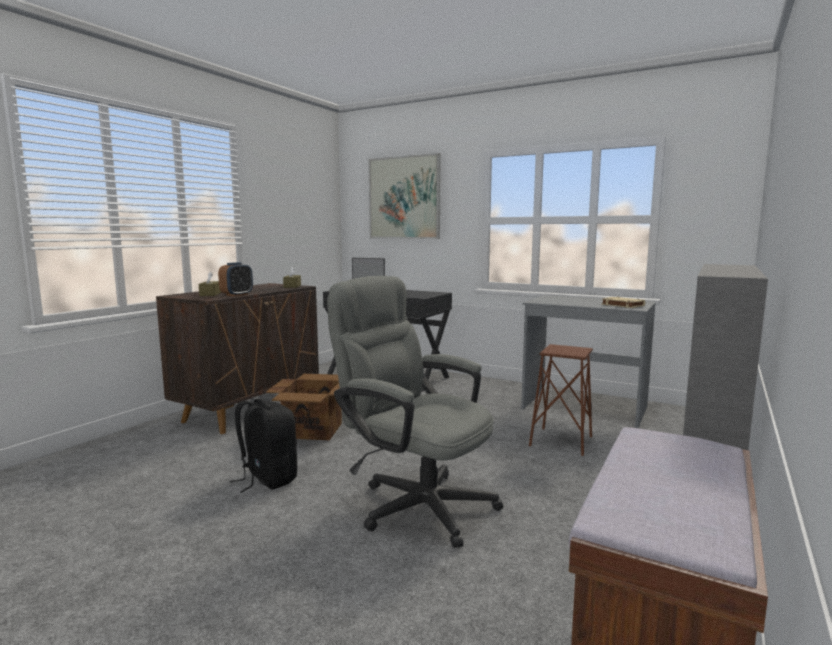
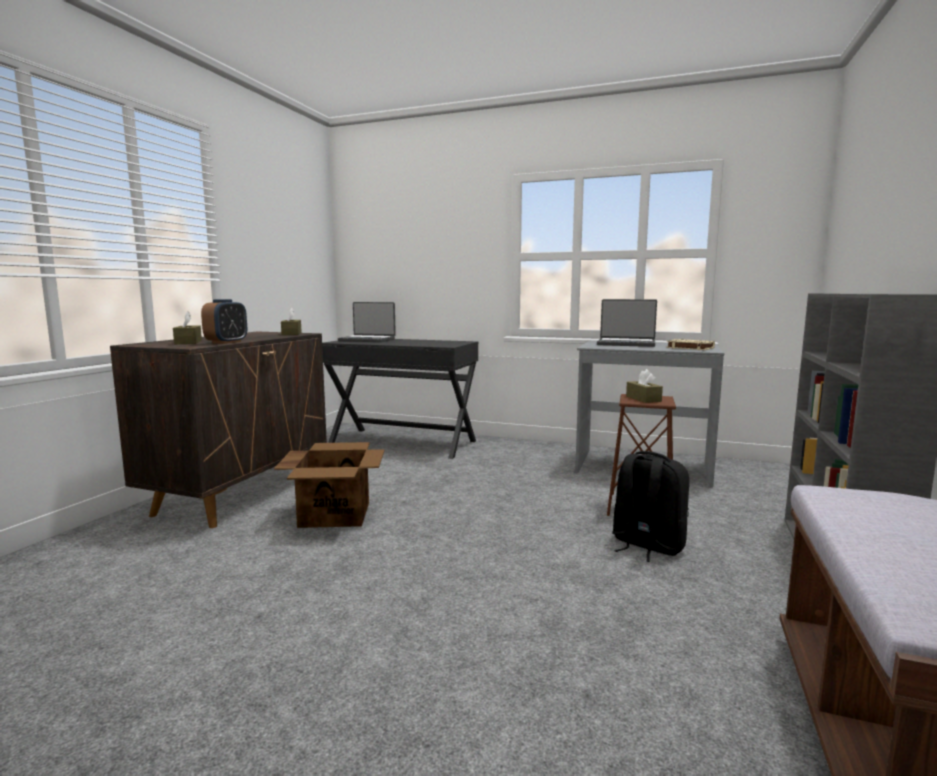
camera: 10 degrees left, 0 degrees up
(267, 479) = (296, 586): black backpack -> black backpack (646, 545)
(404, 198) = (415, 230): picture -> none
(415, 503) = (507, 601): grey office chair -> none
(563, 349) = (643, 399): none -> brown tissue box
(571, 299) = (626, 344): none -> laptop

